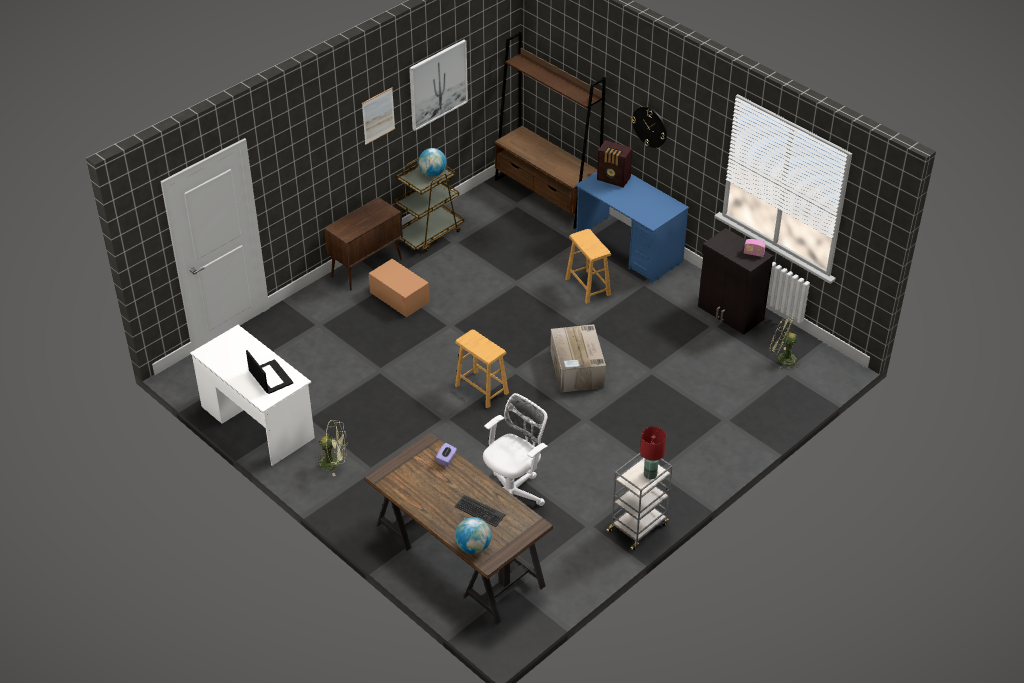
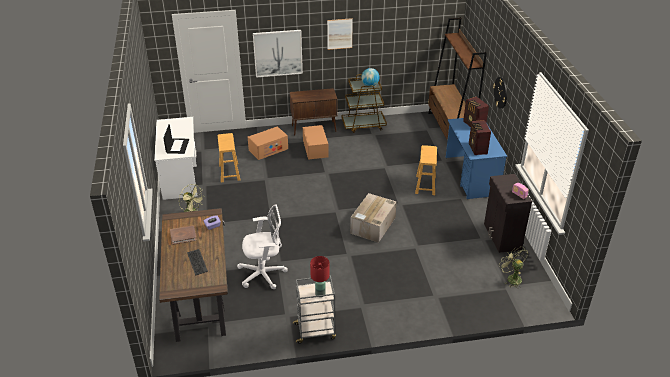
camera: 35 degrees right, 5 degrees down
(337, 327) = (268, 149): none -> cardboard box
(424, 489) = (183, 236): none -> brown book
(438, 84) = (390, 30): picture -> picture (278, 53)
(473, 547) = (170, 280): globe -> none
(482, 389) = (308, 212): brown stool -> brown stool (229, 172)
(648, 212) = (477, 149): none -> radio

